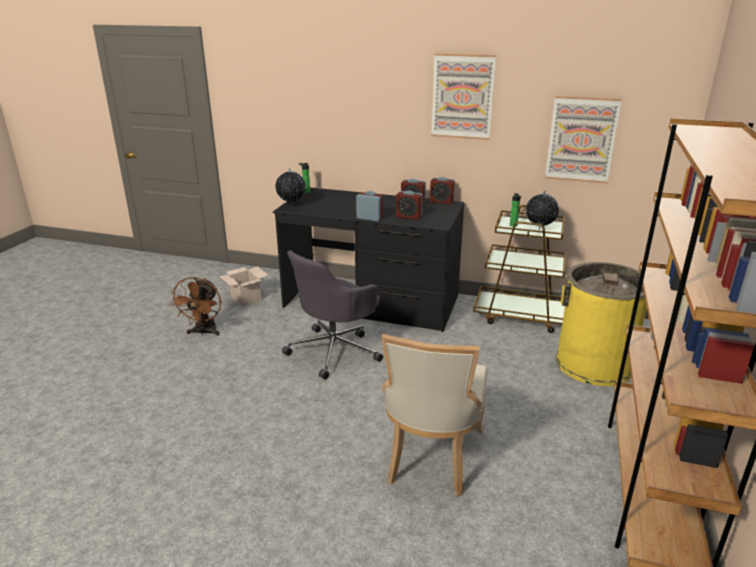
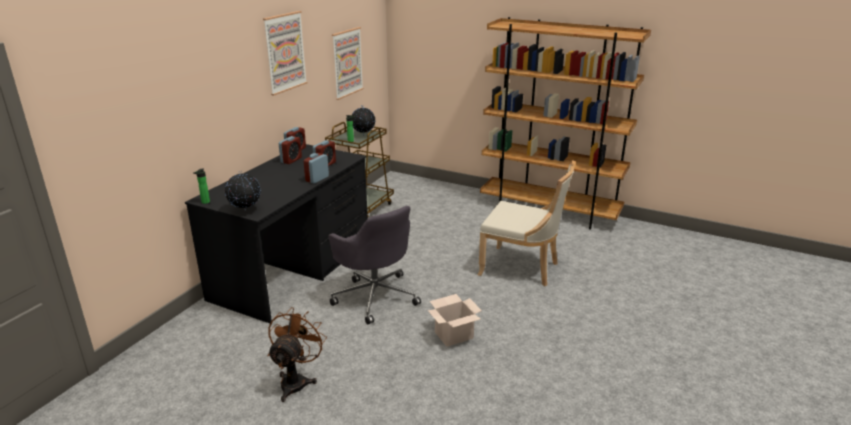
camera: 80 degrees left, 0 degrees up
(204, 332) = (296, 381): brown fan -> brown fan turned 90 degrees counterclockwise
(247, 298) = (229, 349): cardboard box -> cardboard box (454, 334)
(594, 364) = (435, 199): yellow trash can -> none

